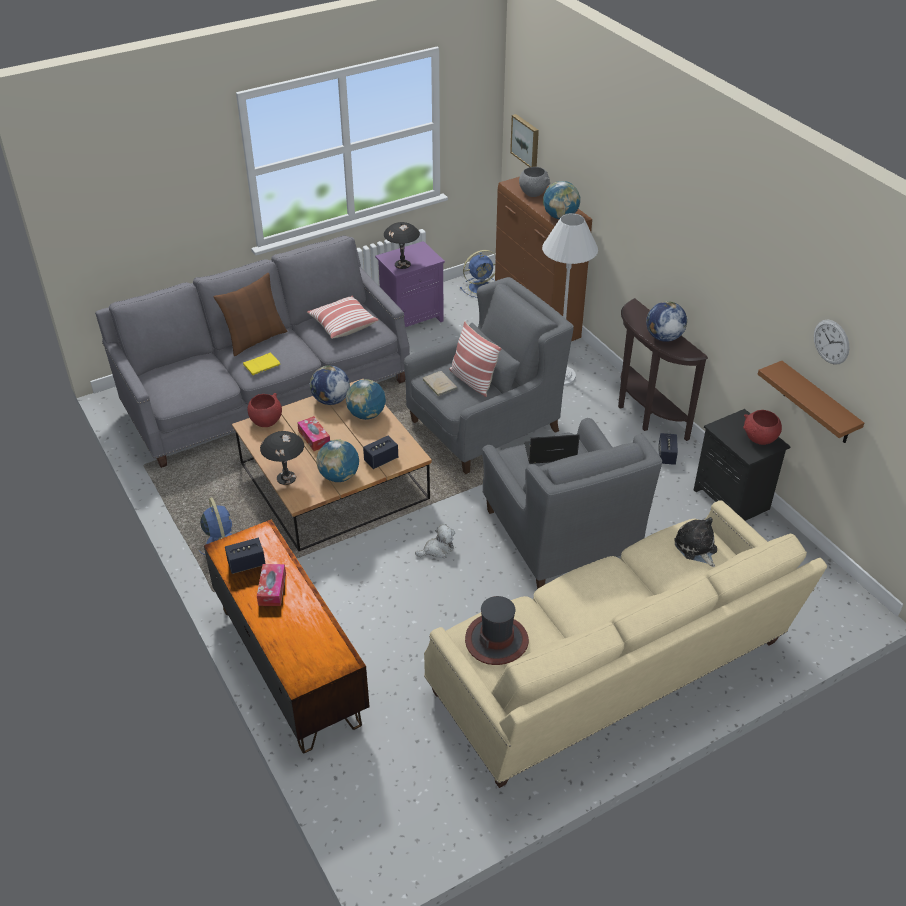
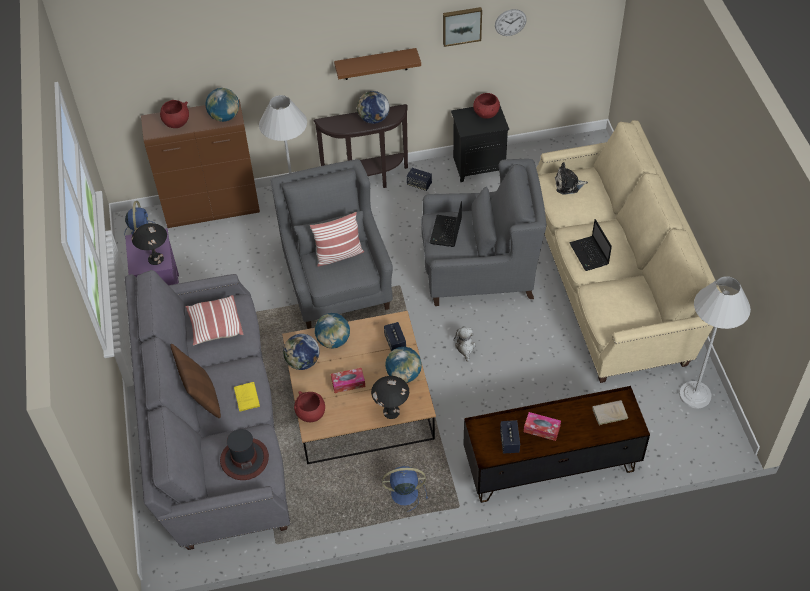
camera: 70 degrees left, 10 degrees up
(439, 384) = (333, 277): beige book -> beige book (608, 413)
(451, 806) = (695, 395): none -> white floor lamp
(497, 640) = (620, 311): hat -> hat (244, 459)
(526, 141) = (121, 96): picture -> picture (461, 25)
(533, 193) = (176, 123): grey bowl -> red bowl
(582, 591) = (589, 254): none -> laptop
(818, 404) = (511, 63): brown shelf -> brown shelf (375, 64)

